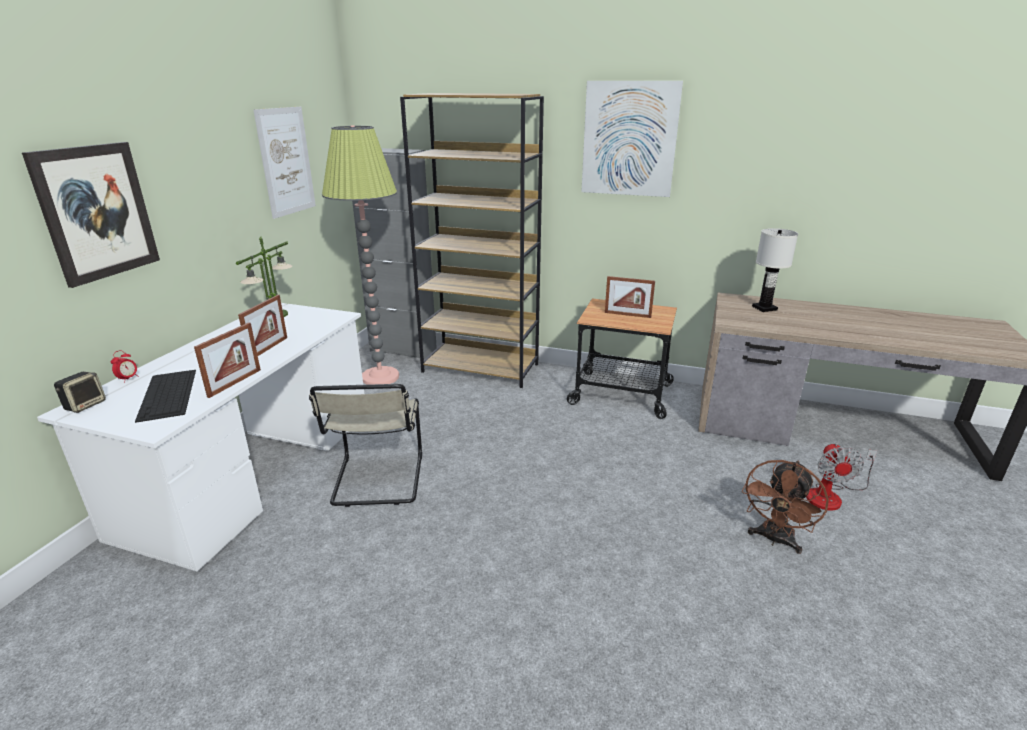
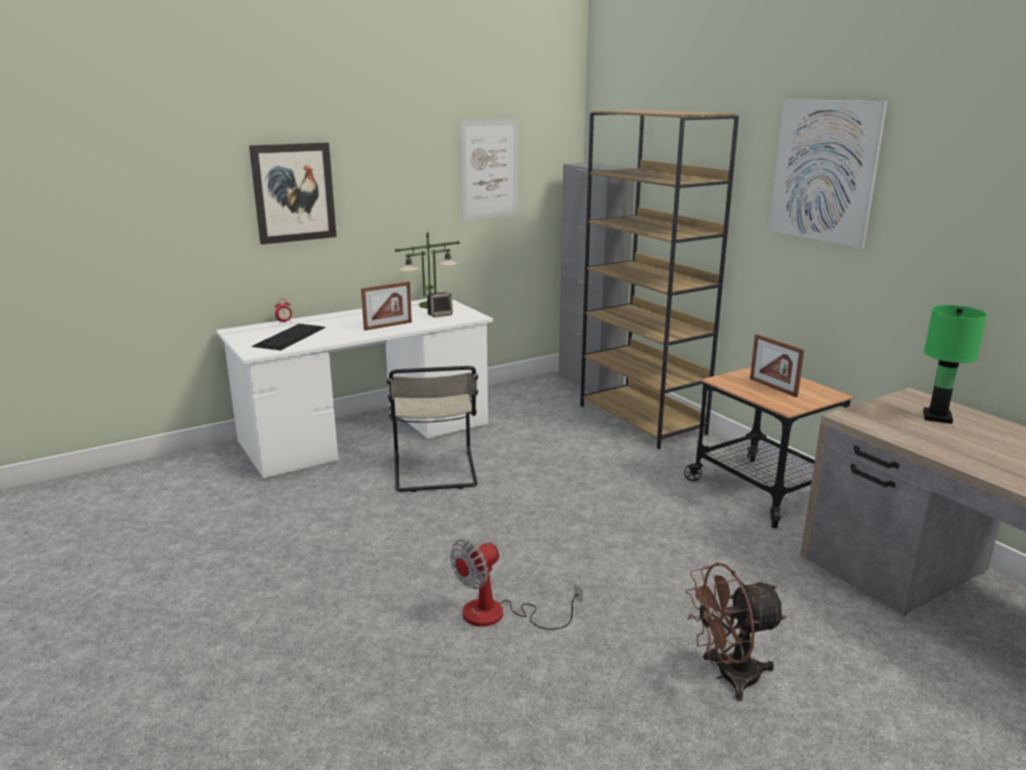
camera: 40 degrees right, 5 degrees down
(85, 405) = (244, 330): speaker -> speaker (440, 315)
(235, 383) = (333, 341): picture frame -> none
(378, 481) = (435, 473): beige chair -> beige chair turned 45 degrees counterclockwise
(380, 377) = (539, 399): floor lamp -> none
(764, 308) = (936, 417): white table lamp -> green table lamp
(831, 496) = (877, 681): fan -> fan (498, 615)

